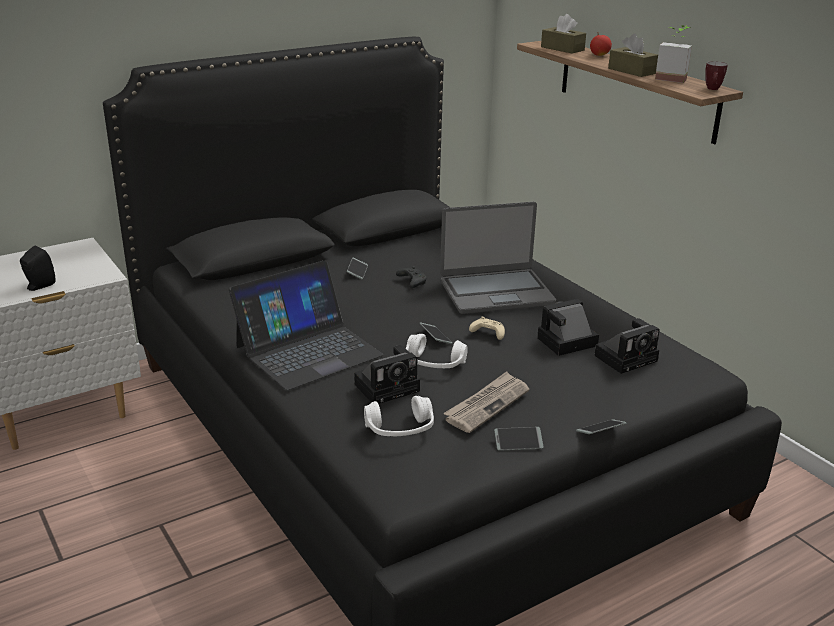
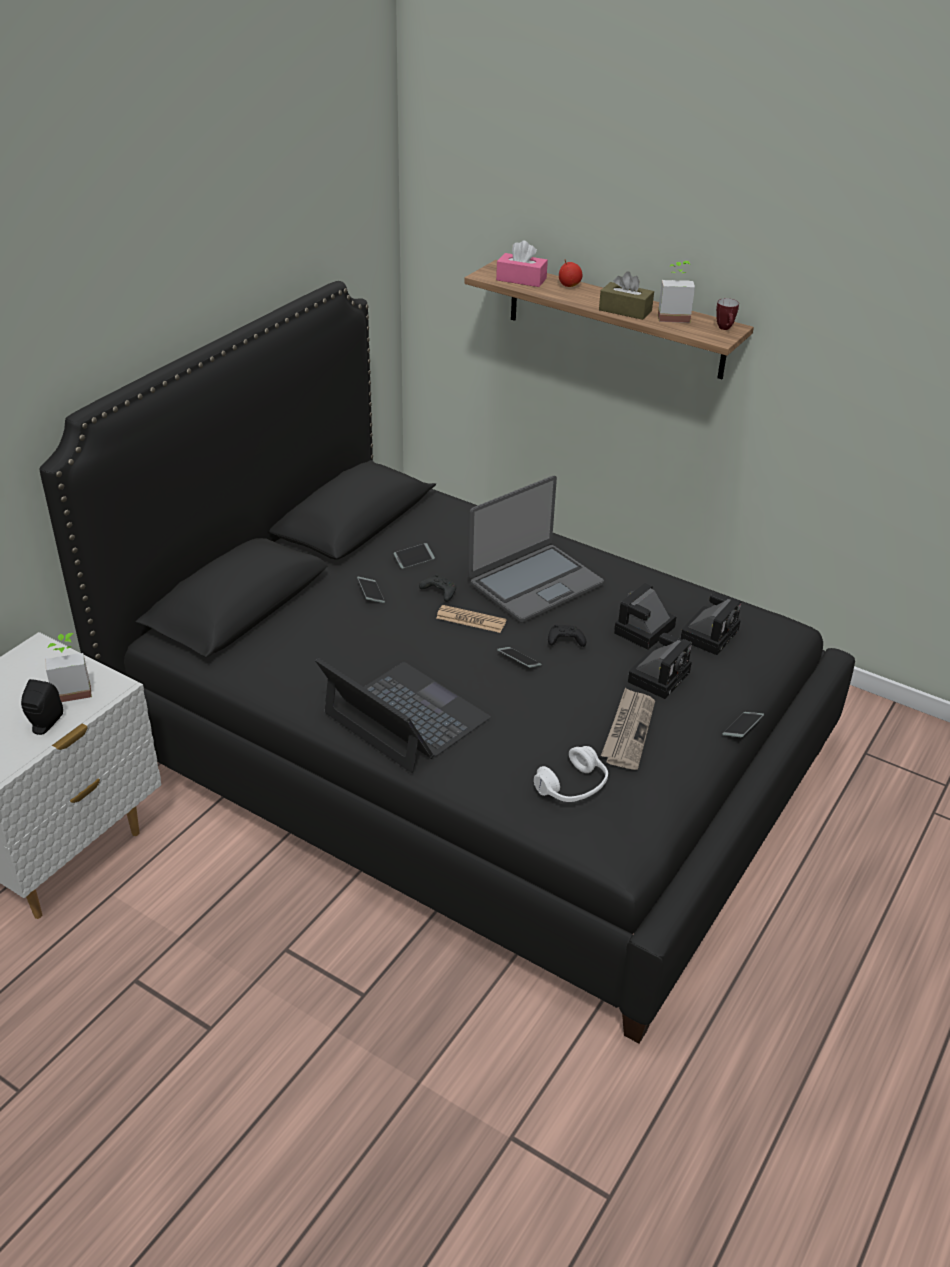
camera: 25 degrees left, 10 degrees up
(78, 271) = (72, 689): none -> potted plant
(308, 350) = (405, 717): laptop -> laptop turned 75 degrees counterclockwise
(389, 387) = (524, 739): camera -> camera (659, 675)
(420, 303) = (471, 620): none -> newspaper
(434, 364) = (543, 696): white headphones -> none
(487, 334) = (564, 641): beige game controller -> black game controller
(518, 443) = (684, 766): phone -> phone (414, 559)
(562, 48) = (521, 279): brown tissue box -> pink tissue box

